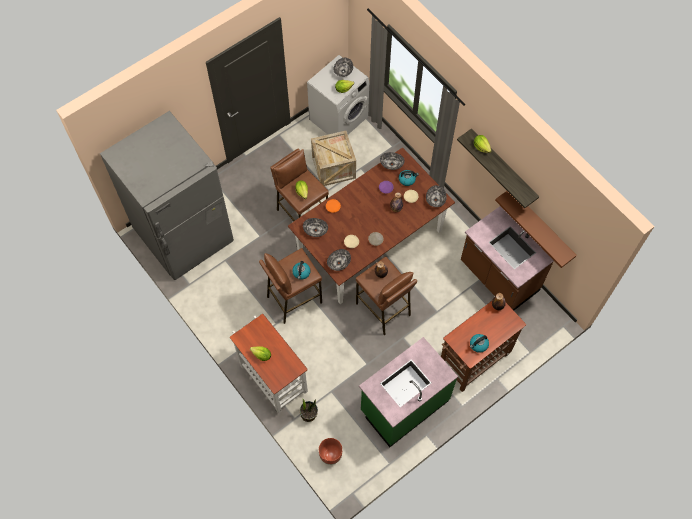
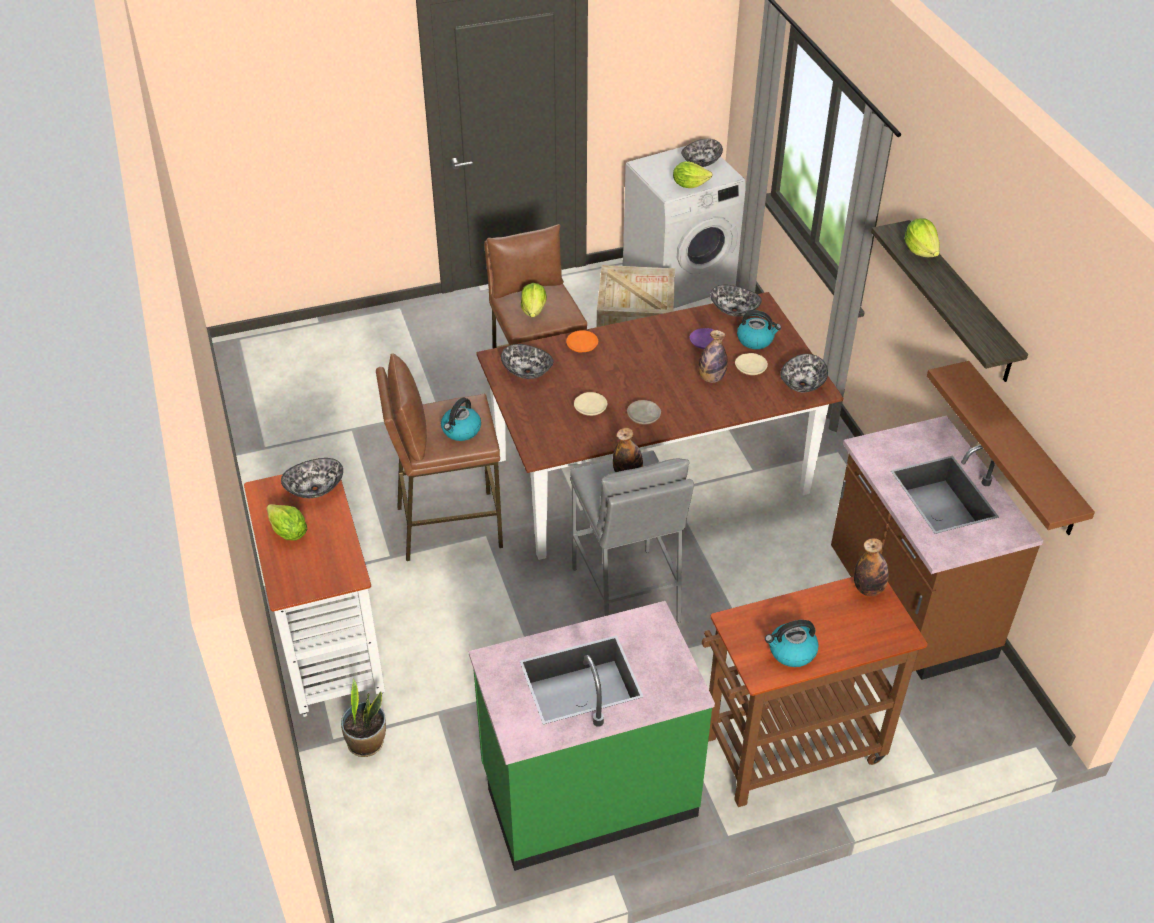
camera: 20 degrees right, 20 degrees down
(184, 234) = (301, 372): grey fridge -> none
(330, 455) = (370, 841): brown planter -> none
(339, 263) = (547, 434): bowl -> bowl (315, 489)
(383, 309) = (626, 594): brown stool -> grey stool

